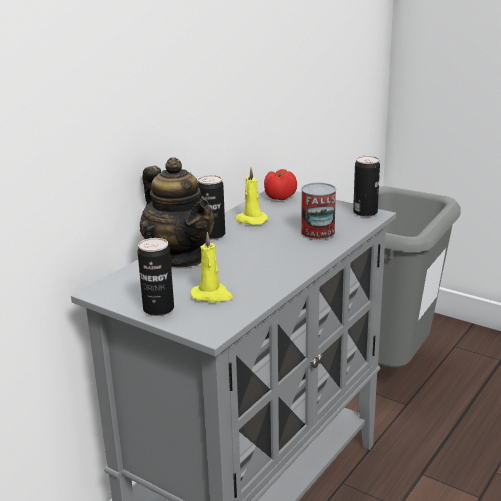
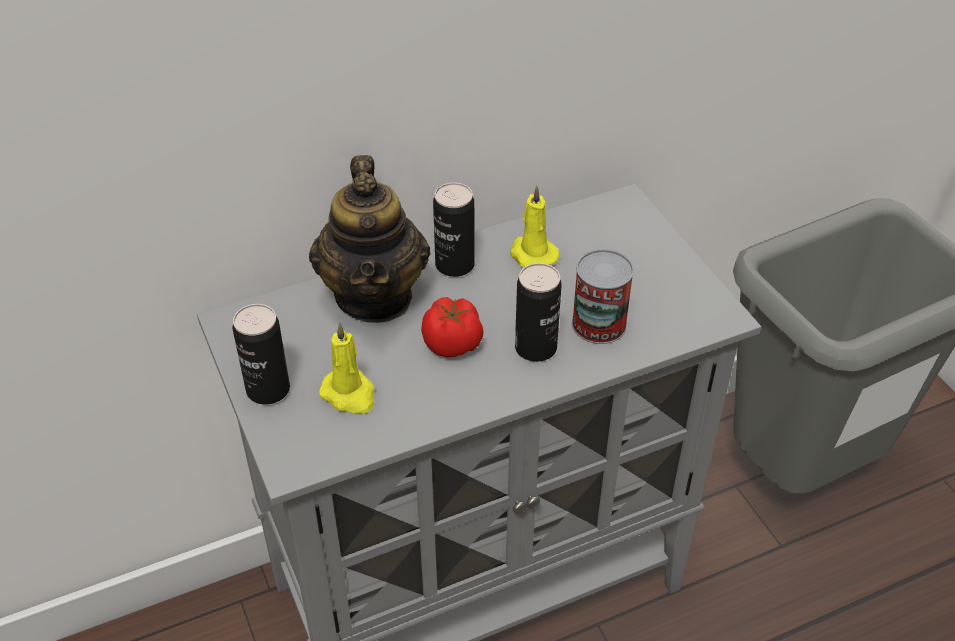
camera: 30 degrees right, 20 degrees up
(280, 197) = (620, 216): tomato -> tomato (453, 344)
(365, 212) = (711, 307): can -> can (535, 348)

